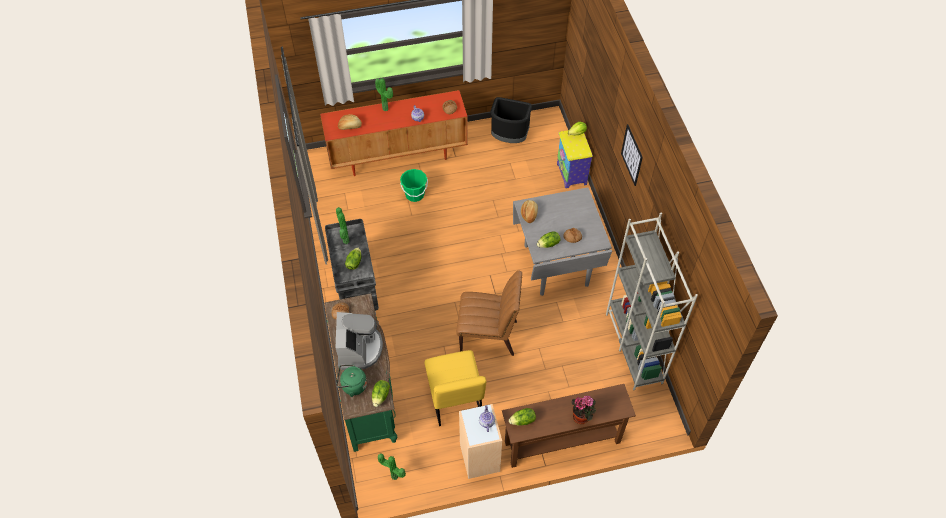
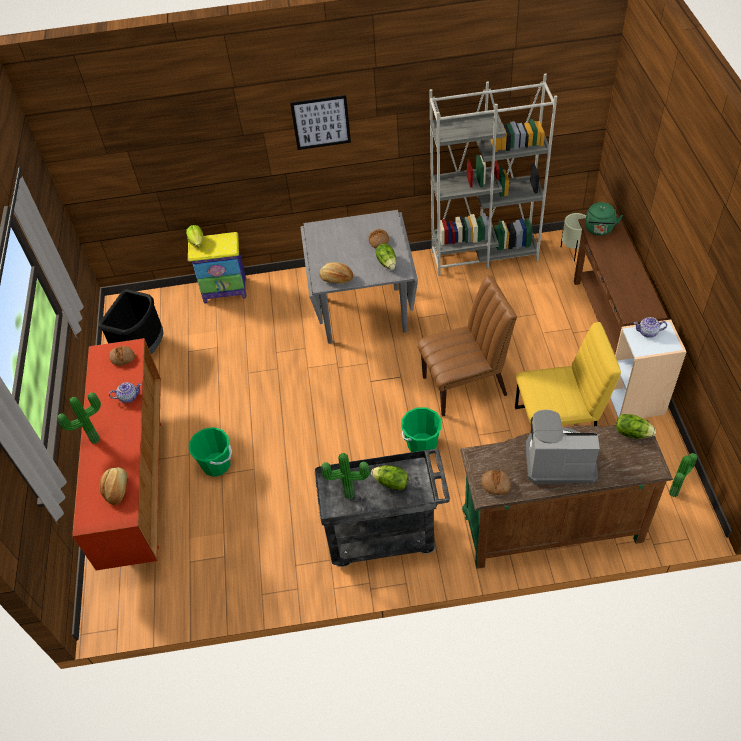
camera: 80 degrees left, 5 degrees down
(352, 386) = (620, 467): green kettle -> green kettle (599, 230)
(434, 310) = (422, 445): none -> green bucket
(488, 336) = (464, 386): brown chair -> brown chair turned 60 degrees clockwise
(523, 421) = (636, 305): lettuce -> none
(582, 416) = (624, 254): potted plant -> none
(648, 419) = (572, 252): none -> beige planter

